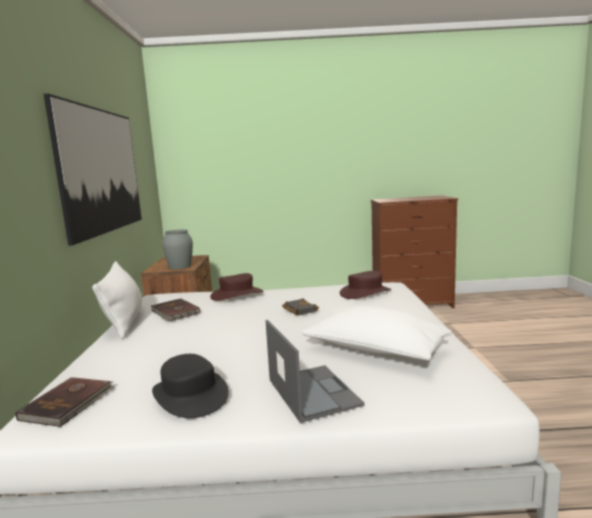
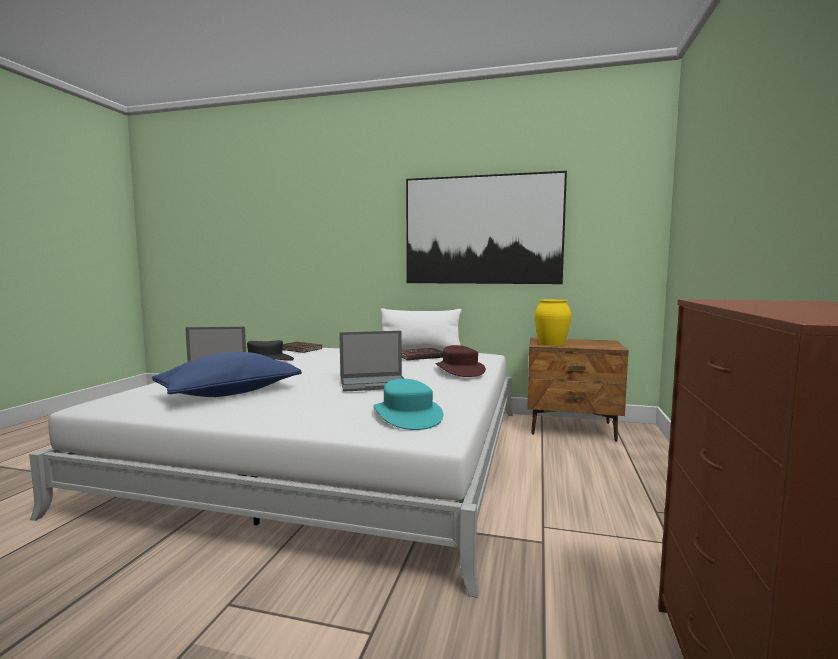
camera: 105 degrees right, 5 degrees down
(179, 266) = (551, 343): grey vase -> yellow vase
(298, 310) = (375, 383): black book -> laptop
(365, 292) = (407, 415): brown hat -> turquoise hat
(375, 351) = (230, 393): white pillow -> blue pillow

